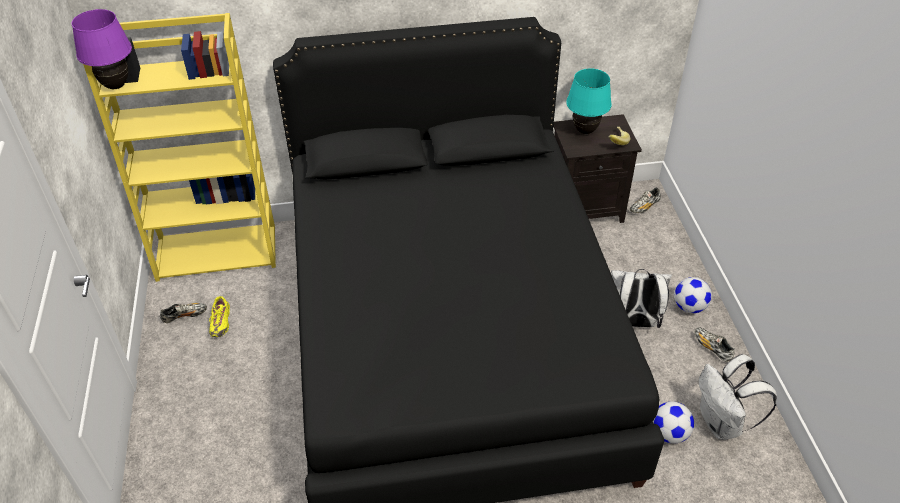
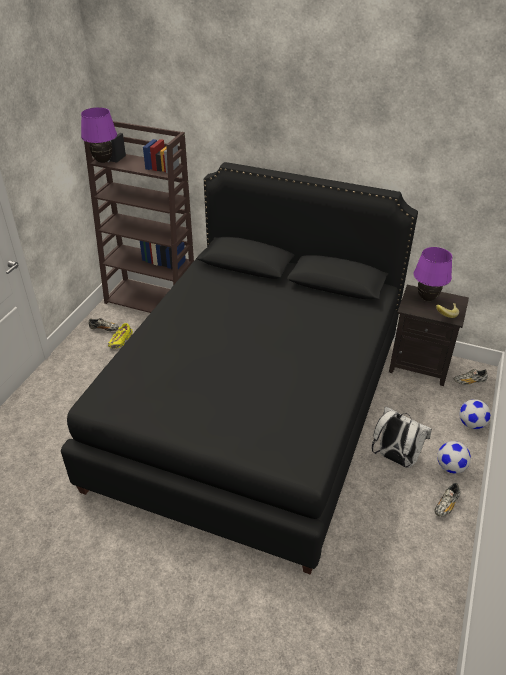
camera: 30 degrees right, 5 degrees down
(218, 251) = (152, 300): yellow bookcase -> brown bookcase
(585, 131) = (427, 298): turquoise table lamp -> purple table lamp
(669, 433) = (361, 548): football -> football (471, 424)
(712, 348) = (446, 505): shoe -> shoe turned 135 degrees counterclockwise
(722, 424) = (411, 563): white backpack -> none

